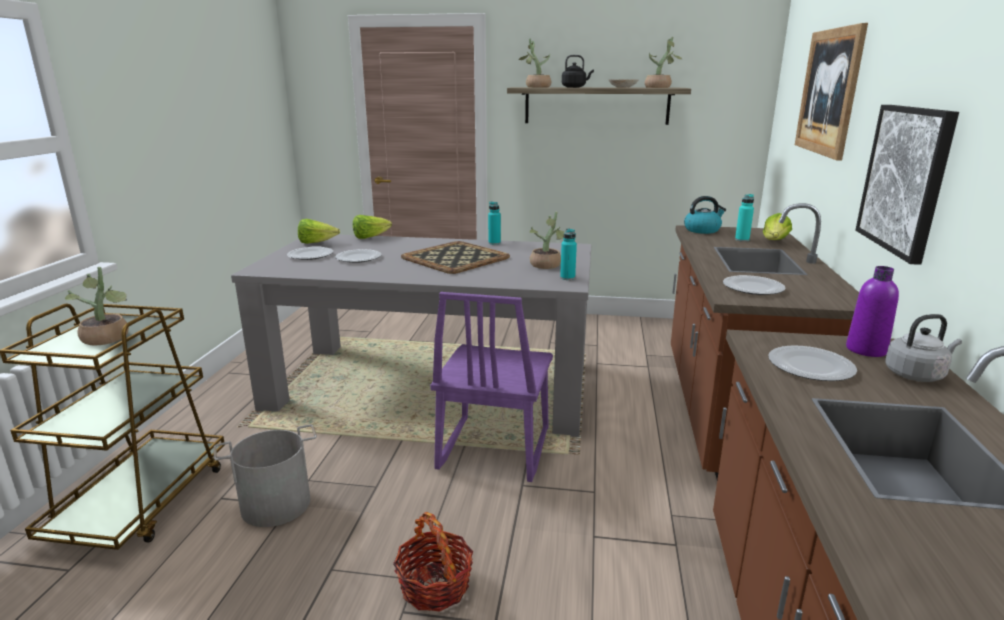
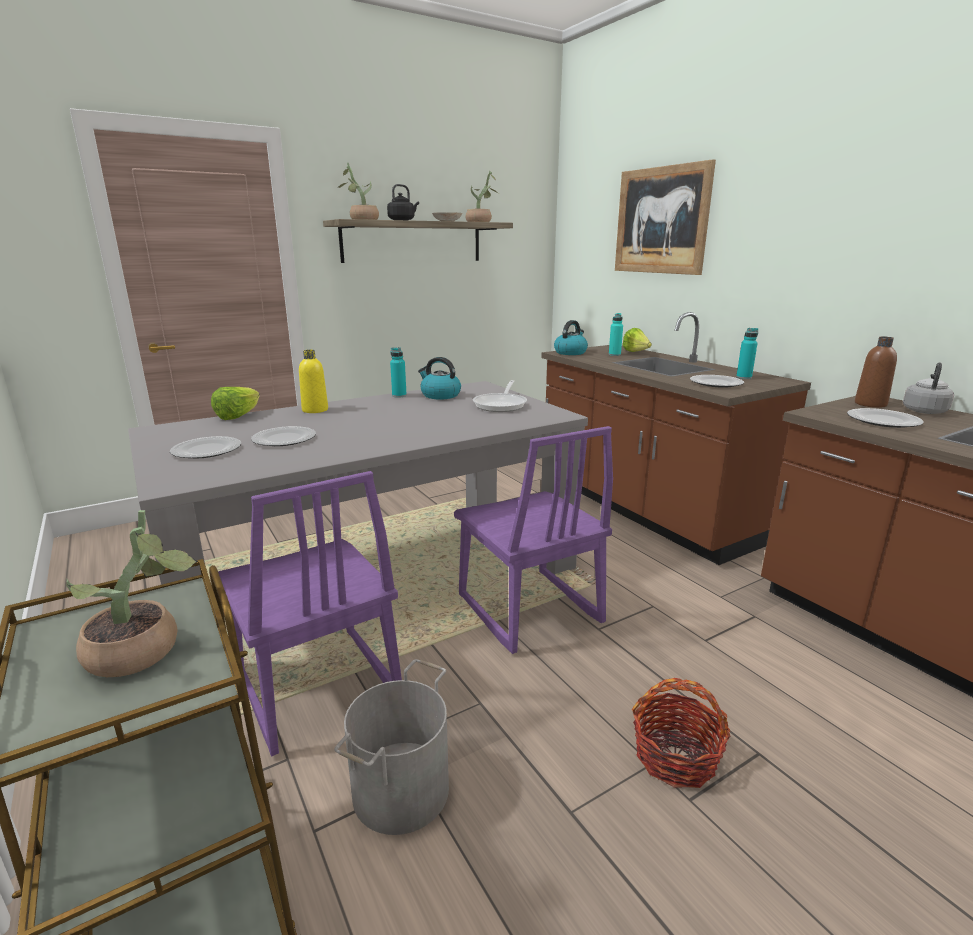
camera: 40 degrees left, 0 degrees up
(312, 433) = (315, 687): none -> purple chair
(316, 243) = (176, 436): lettuce -> none
(418, 242) = (315, 410): none -> yellow bottle
(456, 258) = (398, 415): tray -> none
(522, 249) = (440, 395): none -> kettle
(547, 266) = (501, 404): potted plant -> frying pan
(567, 278) = (543, 410): turquoise bottle -> turquoise bottle (744, 377)
(866, 350) = (870, 404): purple bottle -> brown bottle
(905, 179) = (811, 278): picture -> none

